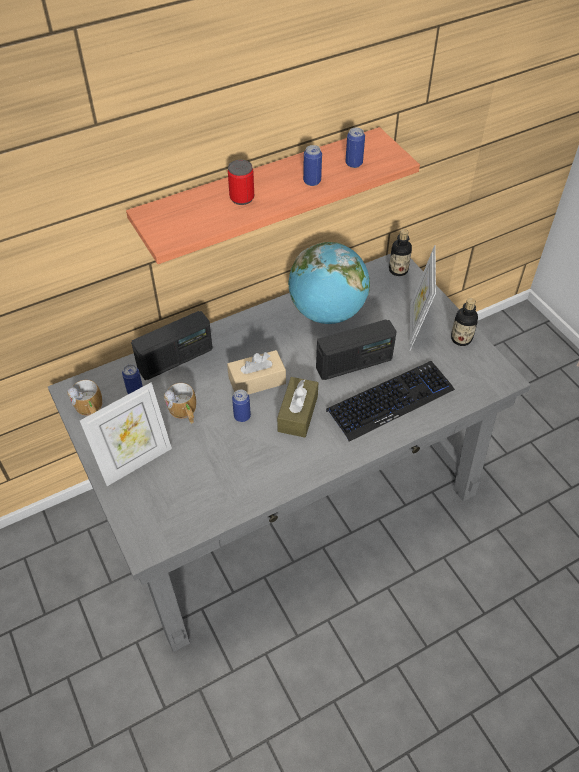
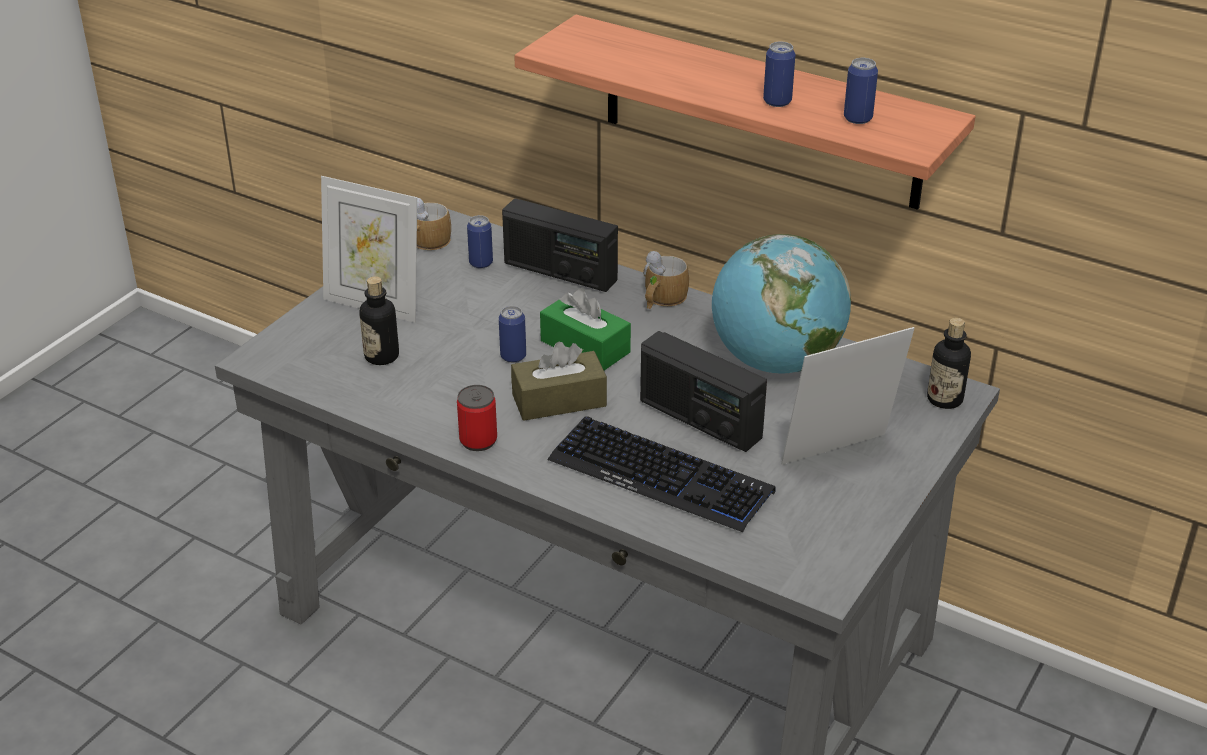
camera: 60 degrees right, 15 degrees down
(184, 412) = (480, 310): mug -> mug (661, 299)
(242, 198) = (682, 68): can -> can (478, 440)
(257, 380) = (585, 346): beige tissue box -> green tissue box
(461, 339) = (863, 510): bottle -> bottle (381, 356)

